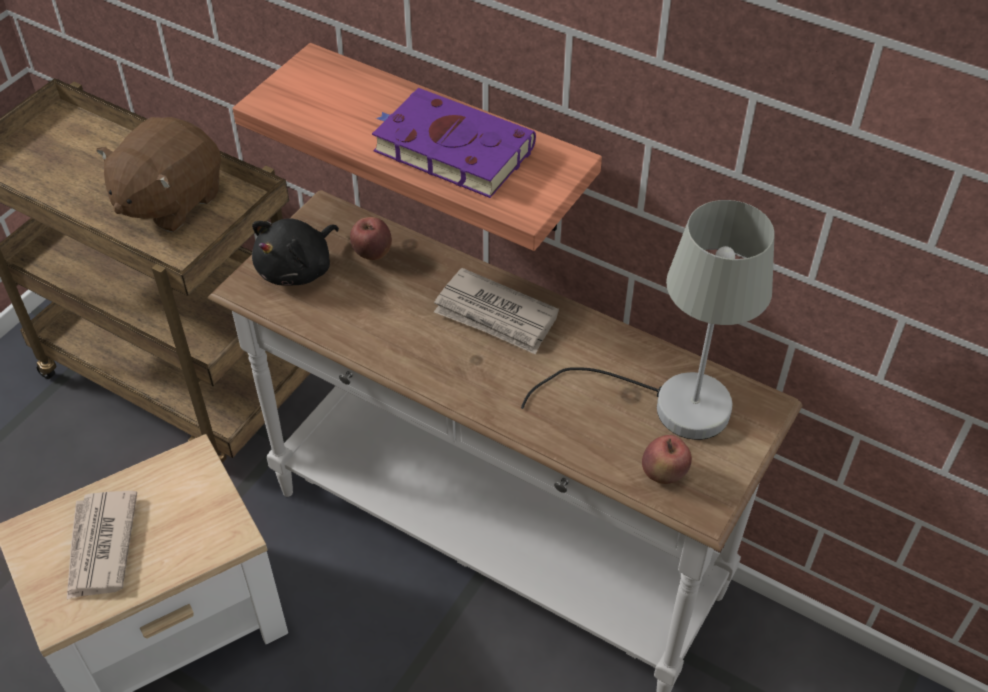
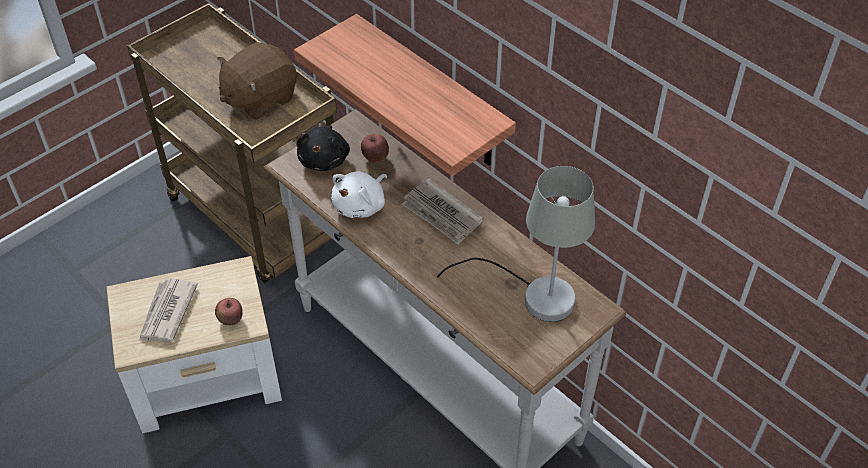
camera: 15 degrees right, 0 degrees up
(298, 269) = (325, 159): black plush toy -> black plush toy turned 45 degrees counterclockwise
(374, 325) = (361, 205): none -> white plush toy
(449, 149) = (419, 100): purple book -> none
(663, 474) = (514, 338): apple -> apple (231, 320)

